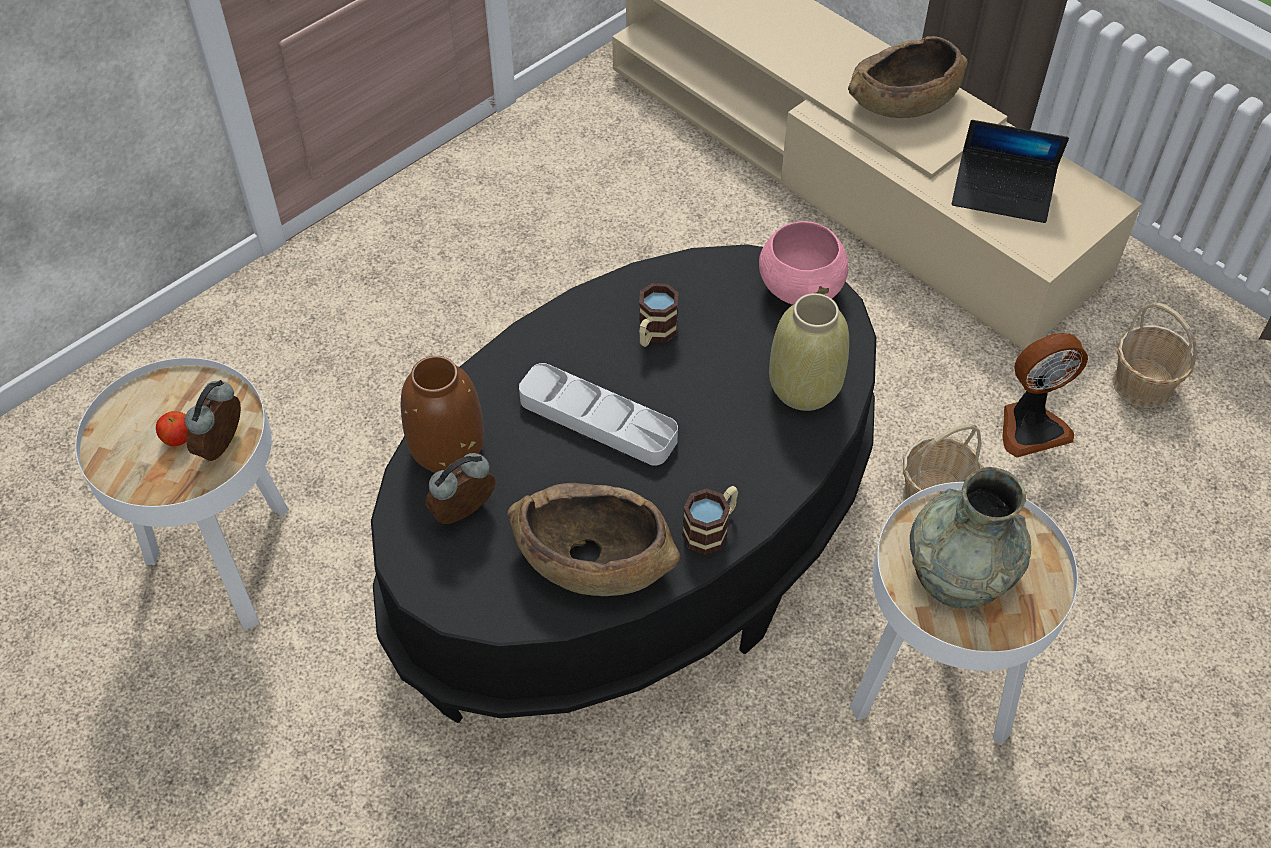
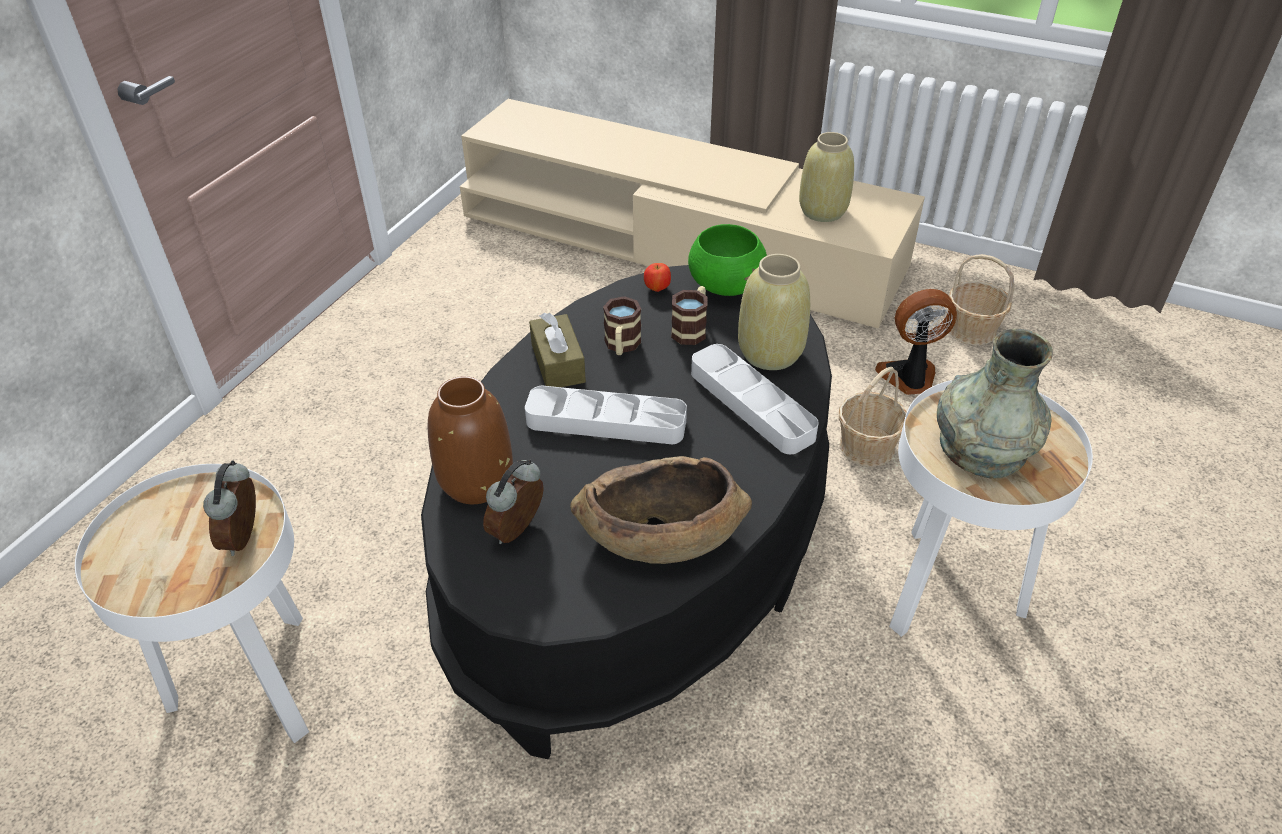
camera: 20 degrees left, 10 degrees down
(179, 439) = (193, 544): apple -> apple (657, 288)
(580, 336) = (558, 363): none -> brown tissue box
(711, 529) = (754, 479): mug -> mug (691, 329)
(753, 443) = (751, 404): none -> grey tray
(801, 288) = (726, 286): pink bowl -> green bowl
(903, 101) = (718, 169): brown bowl -> none
(1002, 194) = (823, 211): laptop -> beige vase
(1030, 426) = (909, 378): fan -> fan turned 150 degrees counterclockwise

